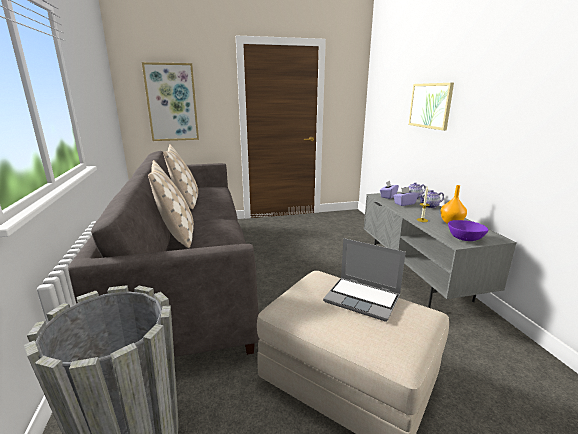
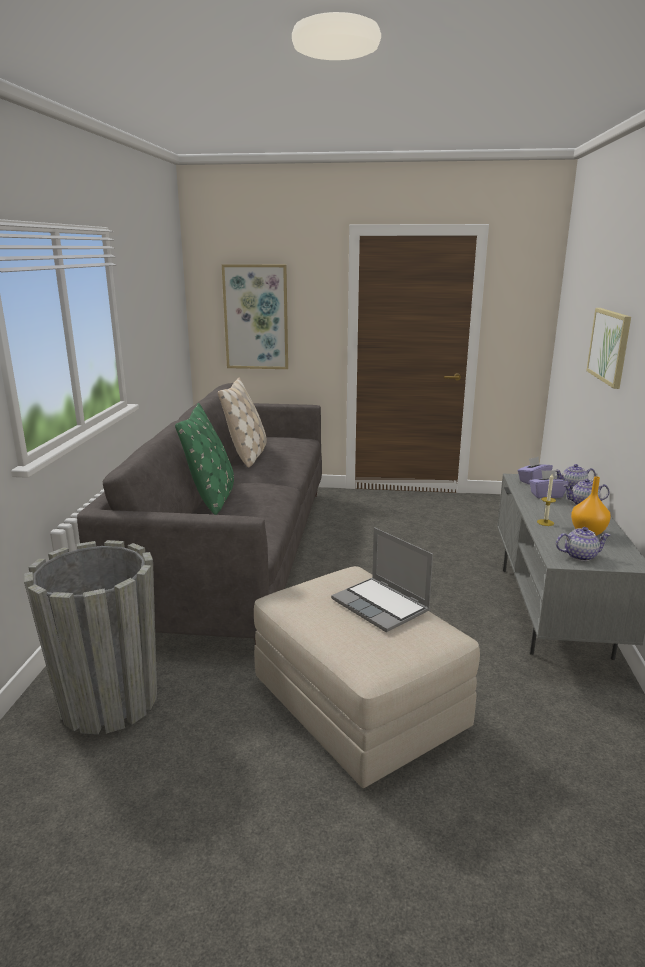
camera: 20 degrees right, 0 degrees up
(176, 234) = (212, 497): beige pillow -> green pillow
(465, 238) = (580, 556): purple bowl -> teapot

